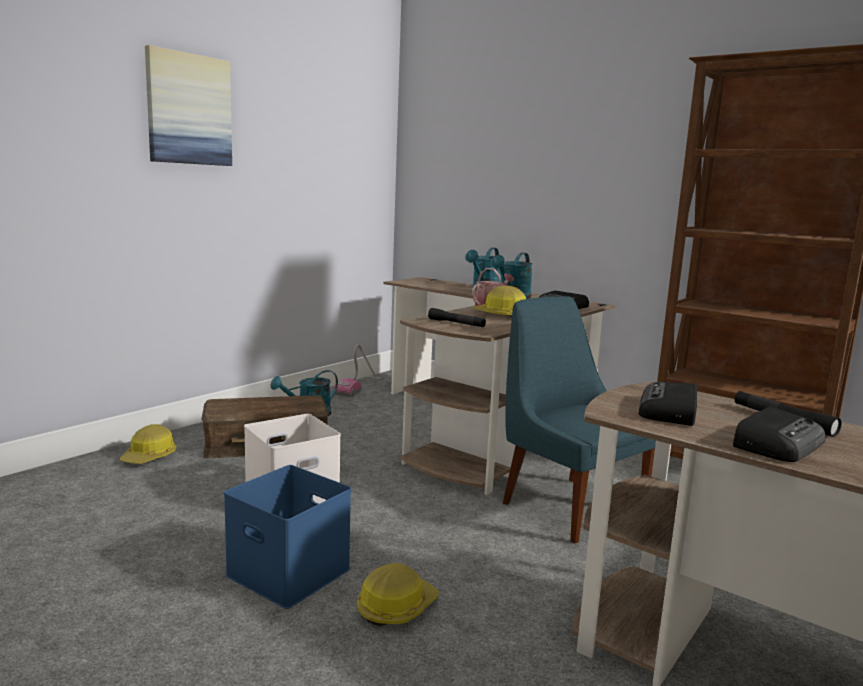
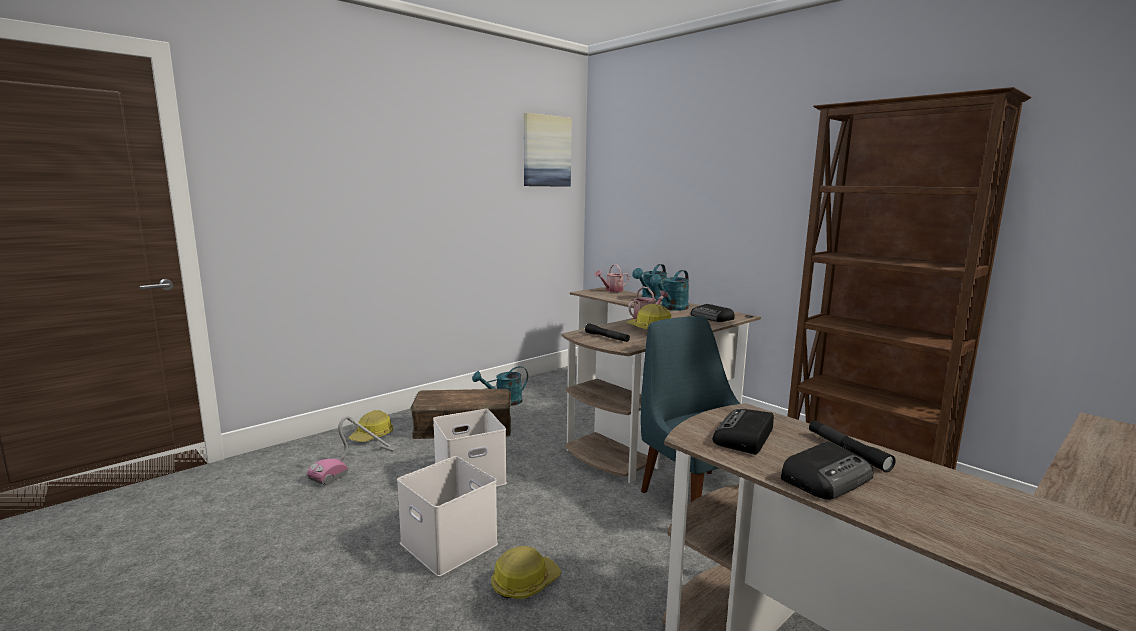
camera: 10 degrees right, 0 degrees up
(189, 109) = (406, 163): picture -> picture (546, 151)
(285, 572) = (446, 543): blue storage box -> white storage box
(360, 387) = (552, 377): vacuum cleaner -> vacuum cleaner (356, 464)
(433, 280) = (612, 290): none -> watering can

